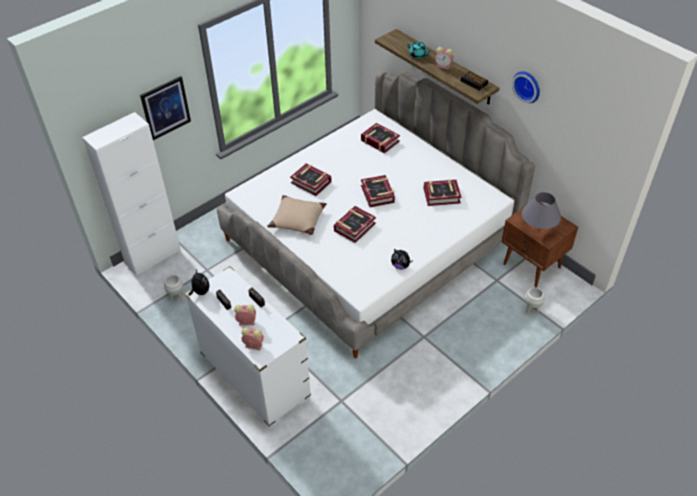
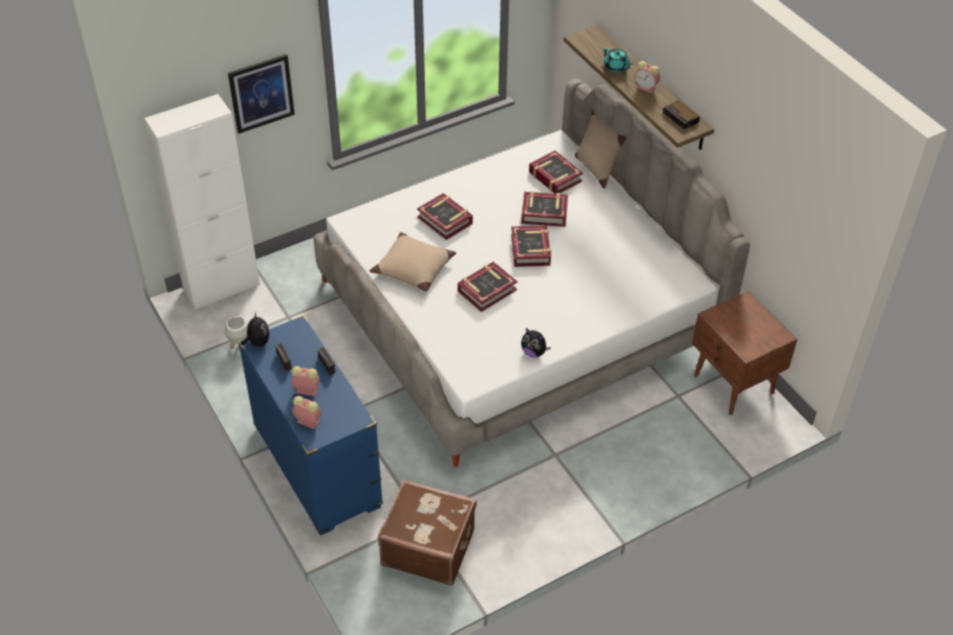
camera: 10 degrees right, 0 degrees up
(254, 376) = (317, 467): white dresser -> blue dresser
(351, 421) = (428, 546): none -> brown suitcase
(407, 131) = (596, 169): none -> beige pillow
(441, 195) = (618, 266): book -> book (544, 213)
(528, 86) = (747, 133): wall clock -> none
(531, 309) = (715, 444): white planter -> none
(537, 229) = (738, 334): grey table lamp -> none

